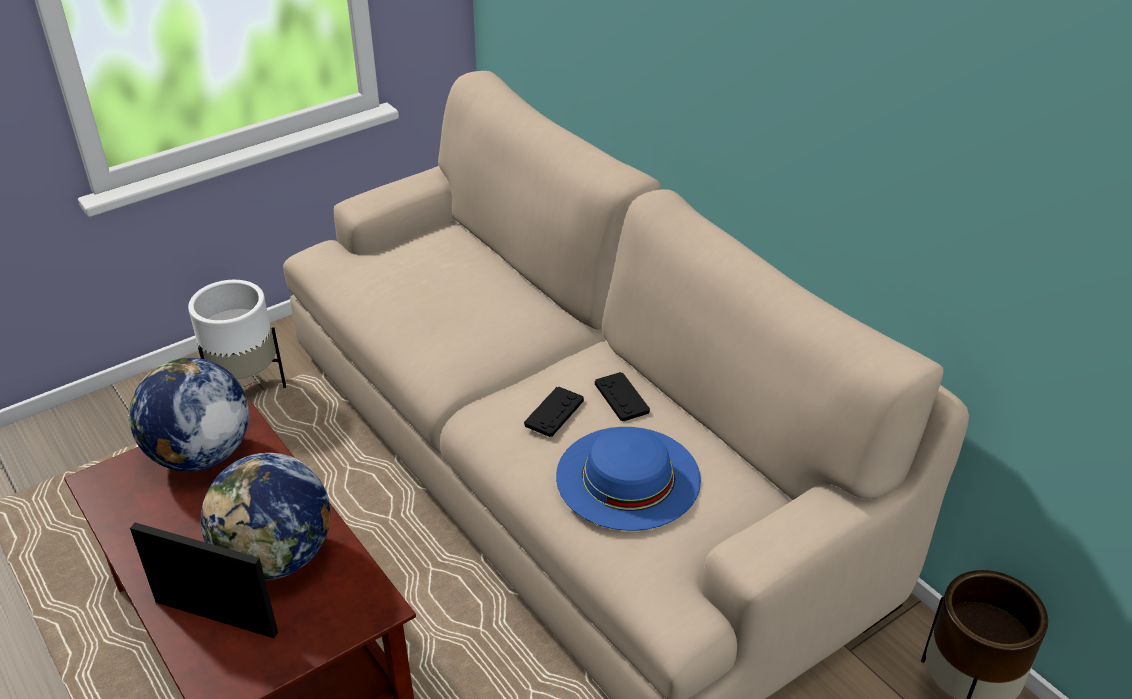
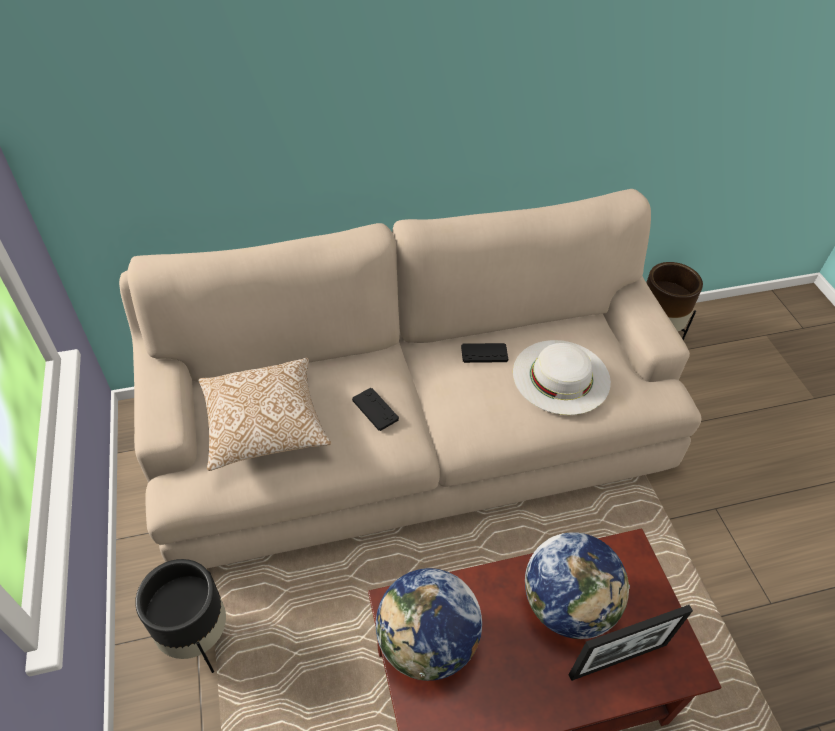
camera: 70 degrees left, 10 degrees up
(216, 617) = (618, 659): picture frame -> picture frame turned 150 degrees counterclockwise
(246, 385) = (197, 637): white planter -> black planter
(415, 271) = (264, 425): none -> pillow
(554, 413) = (483, 393): black game controller -> black game controller (375, 409)
(628, 477) = (561, 376): blue hat -> white hat

